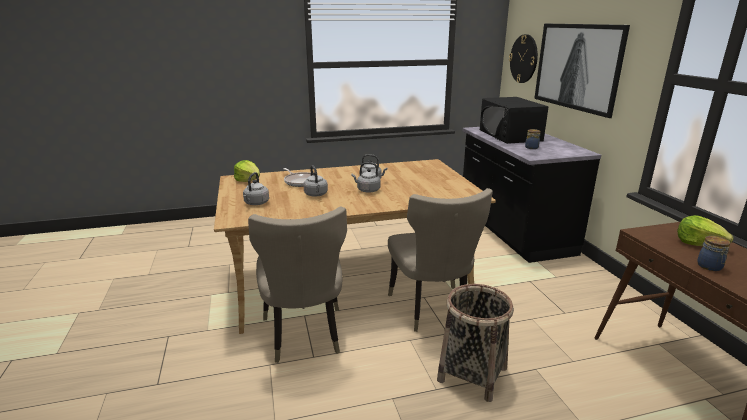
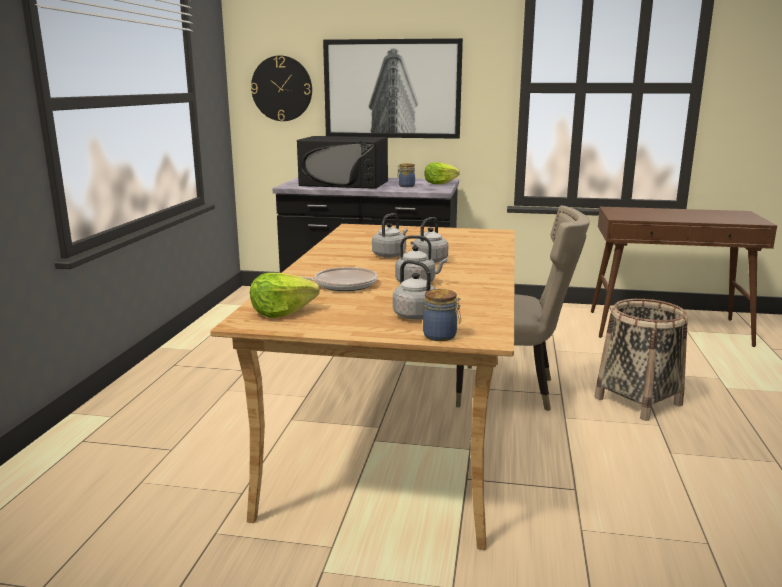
camera: 65 degrees left, 5 degrees down
(304, 336) = (523, 488): beige chair -> none
(698, 243) = (646, 212): lettuce -> lettuce (439, 183)
(710, 267) = (688, 219): jar -> jar (441, 336)

